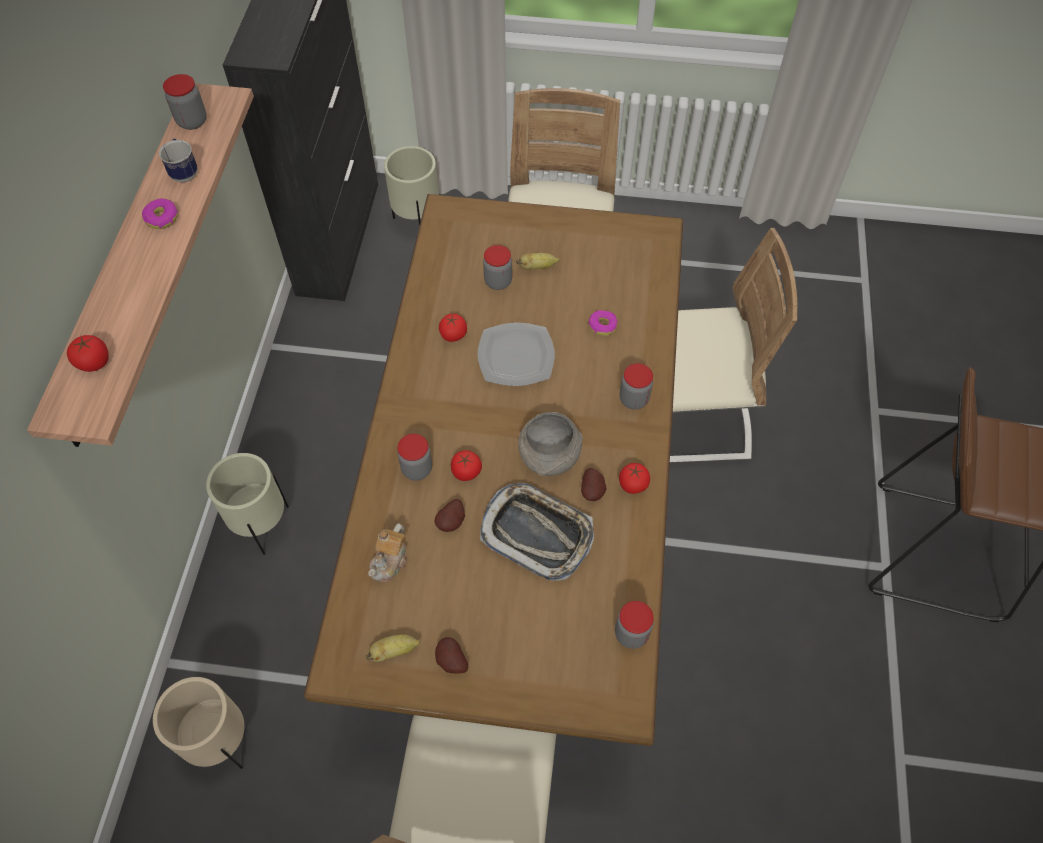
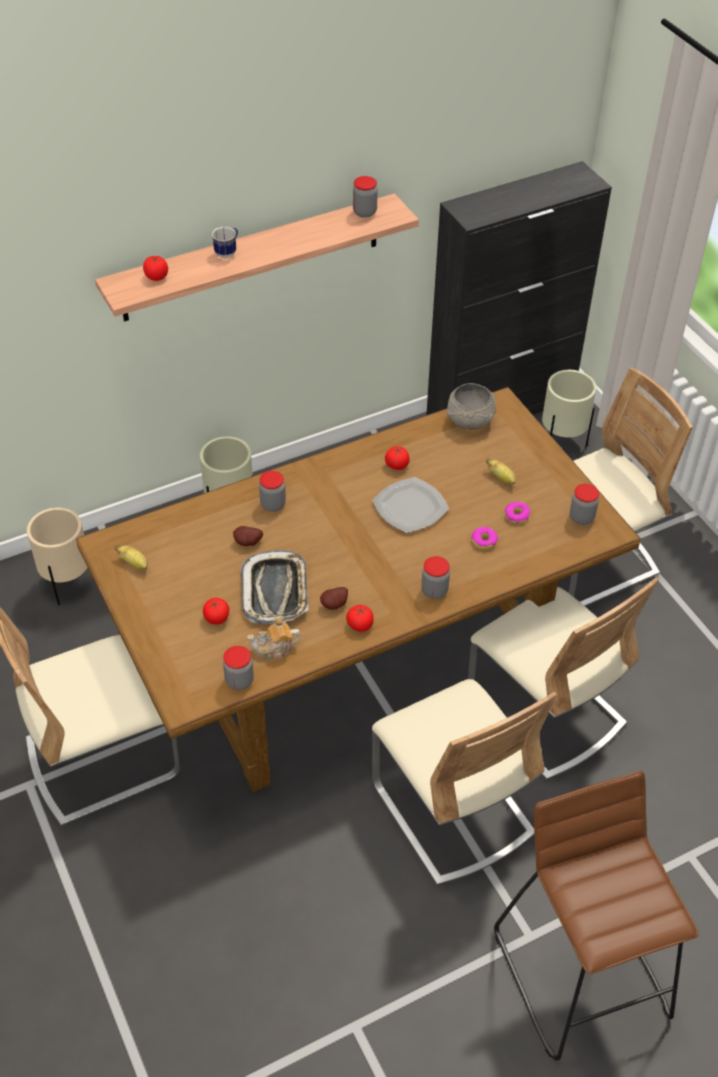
camera: 55 degrees right, 10 degrees down
(162, 218) = (278, 243): donut -> donut (516, 515)
(184, 172) = (322, 232): mug -> mug (228, 252)
(390, 561) = (195, 528): teapot -> teapot (274, 649)
(450, 662) = (148, 595): potato -> none
(466, 472) = (292, 530): tomato -> tomato (216, 618)
(498, 281) = (466, 464): jar -> jar (581, 517)
(550, 456) = (343, 568): grey bowl -> grey bowl (470, 421)
(734, 548) = (452, 809): none -> beige chair

